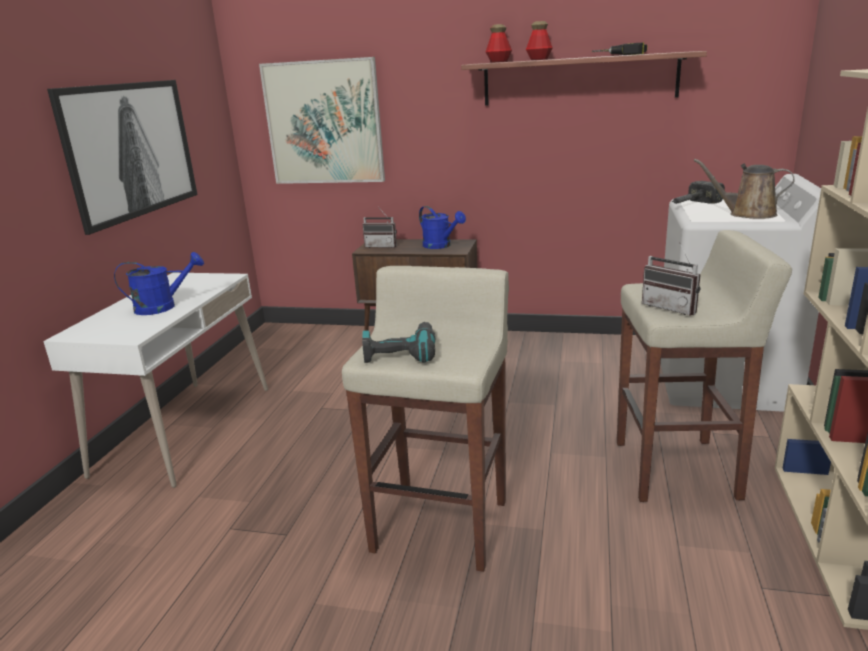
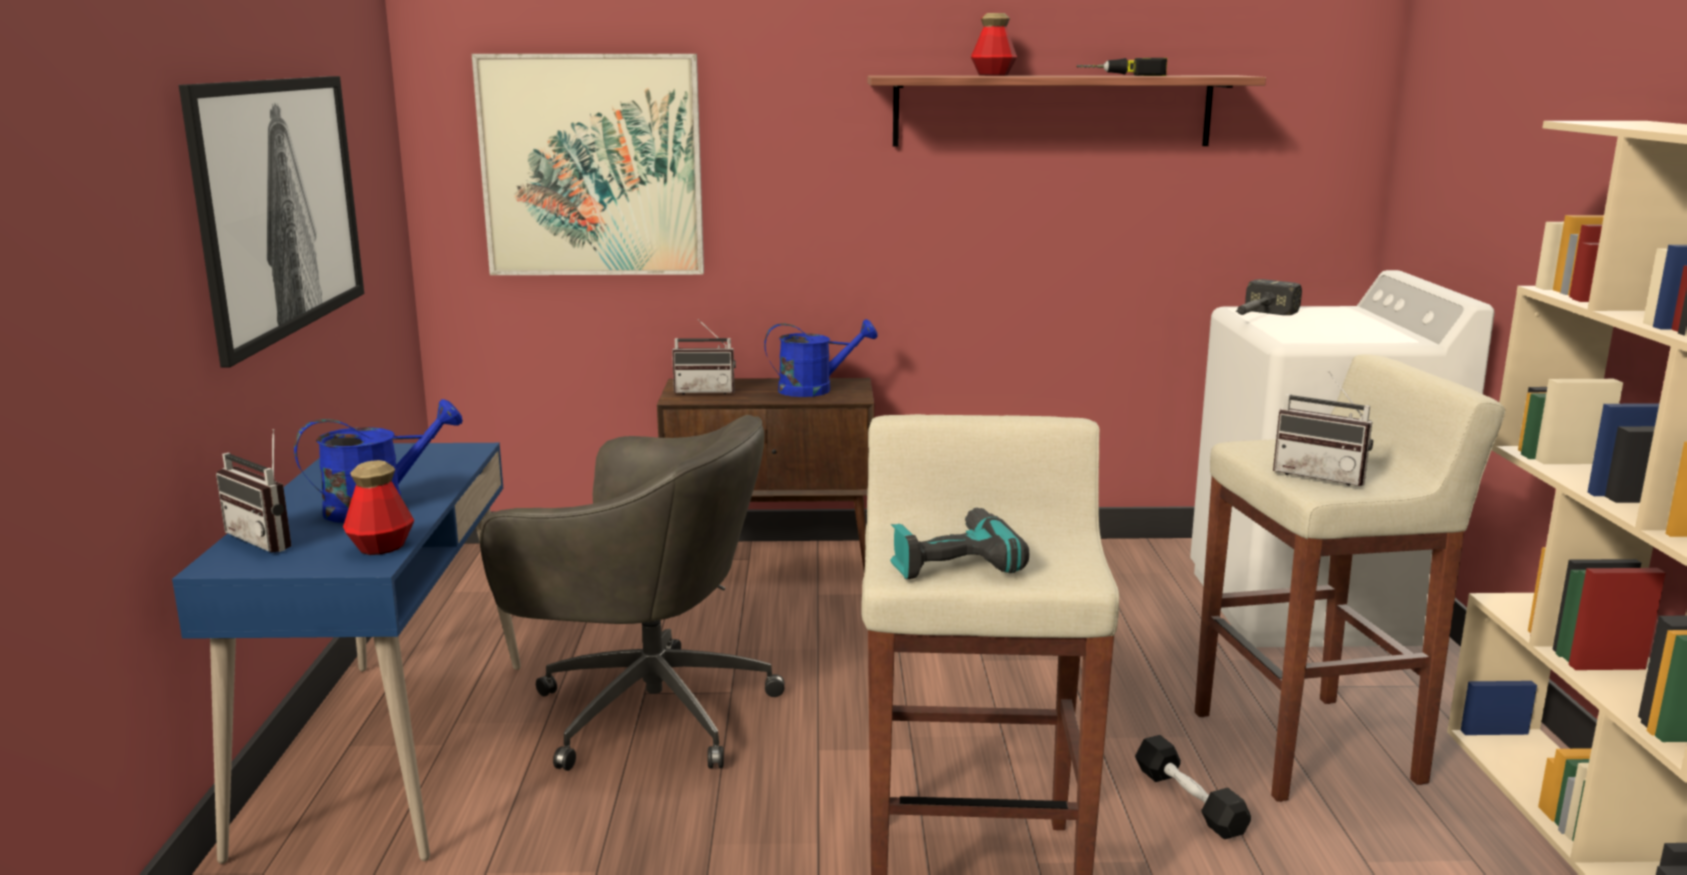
camera: 15 degrees left, 5 degrees down
(101, 322) = (270, 539): none -> radio
(185, 429) = (388, 753): white desk -> blue desk
(317, 417) = (646, 710): none -> grey office chair
(441, 246) = (815, 390): blue watering can -> blue watering can turned 45 degrees counterclockwise
(499, 62) = (923, 75): bottle -> bottle (381, 547)
(586, 496) = (1189, 801): none -> black dumbbell
(747, 214) = (1355, 332): brown watering can -> none

